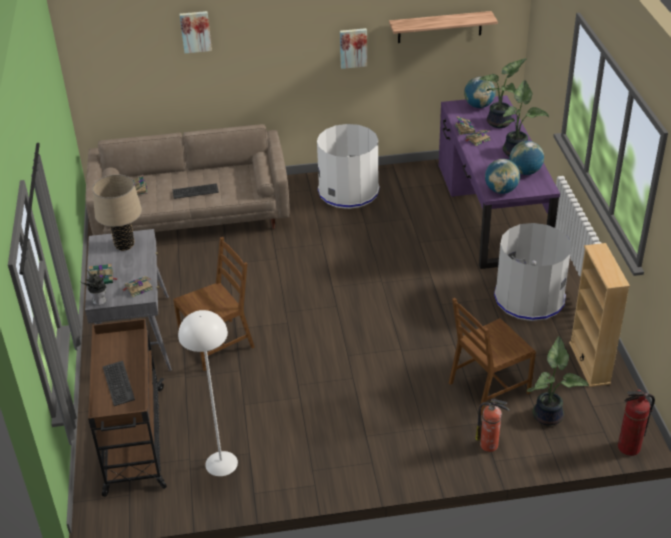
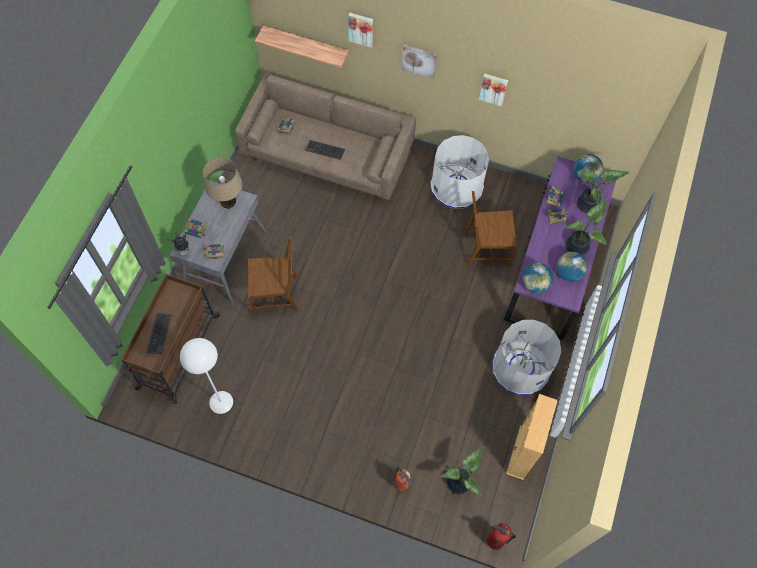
camera: 25 degrees right, 25 degrees up
(267, 46) = (419, 60): none -> picture
(440, 27) = (575, 103): shelf -> shelf (306, 45)
(488, 388) = (434, 435): brown chair -> brown chair (486, 249)

